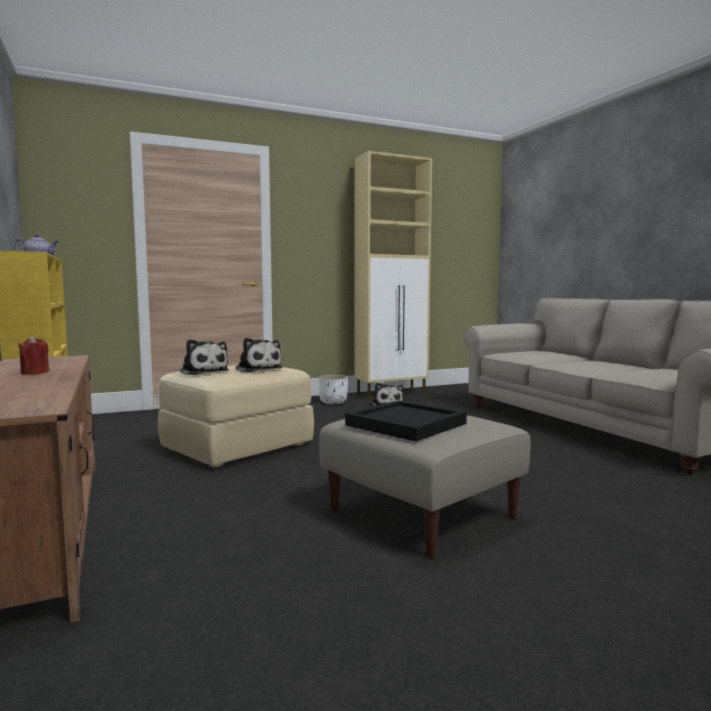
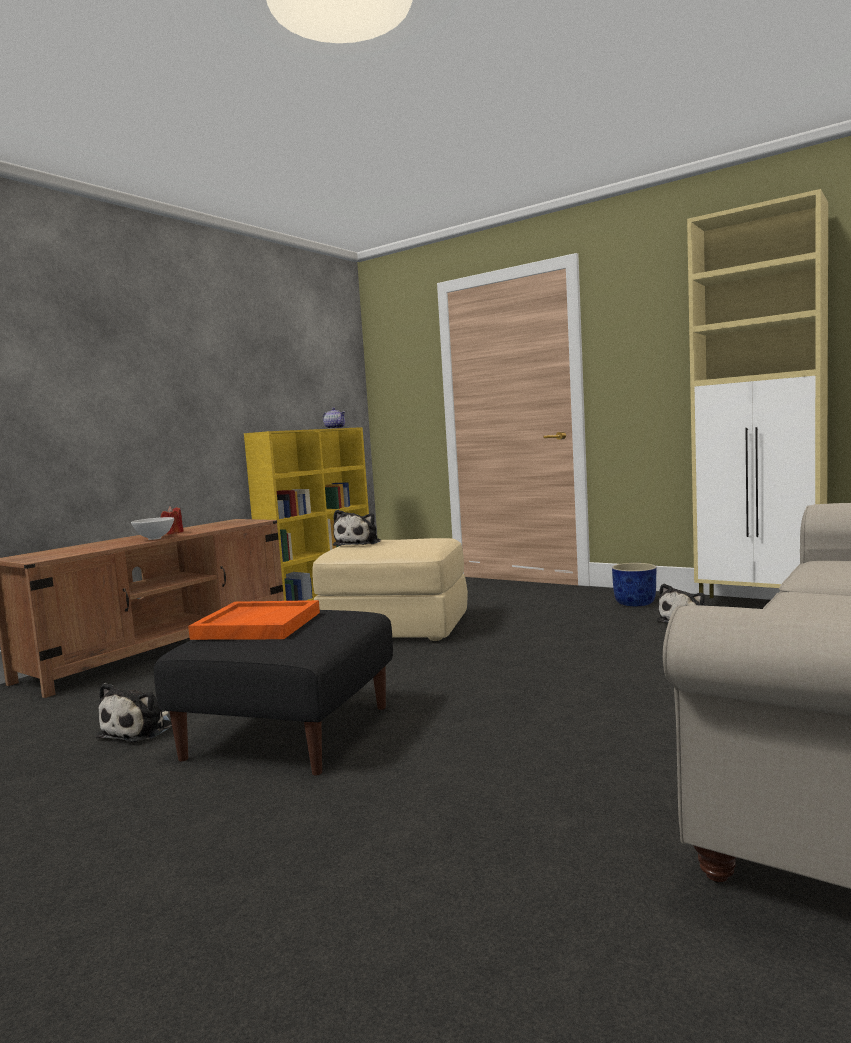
camera: 60 degrees right, 0 degrees up
(56, 377) = (154, 538): none -> white bowl
(257, 369) = (400, 546): plush toy -> plush toy (139, 730)
(333, 402) = (635, 603): white planter -> blue planter
(404, 424) = (257, 625): black tray -> orange tray
(420, 512) = (288, 731): beige ottoman -> black ottoman

